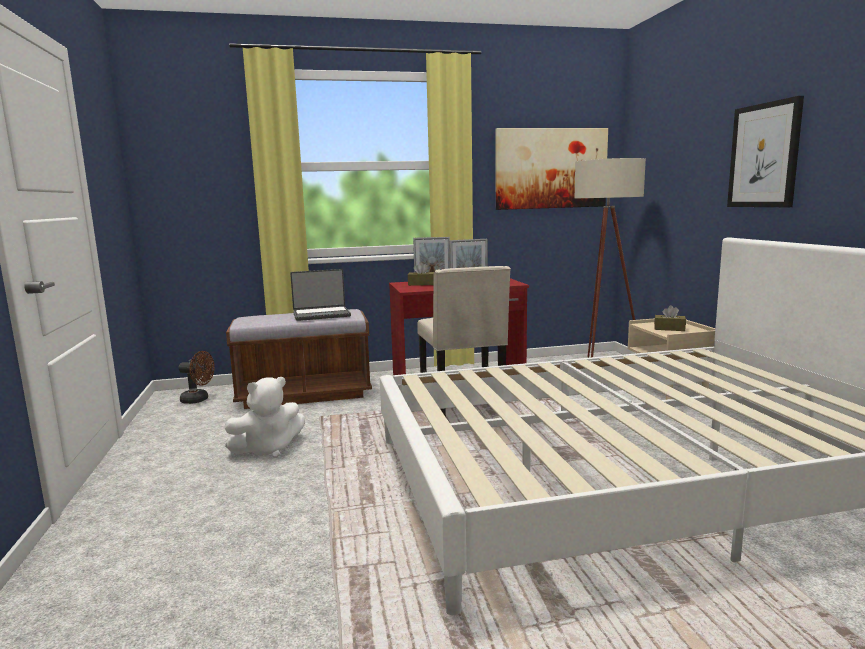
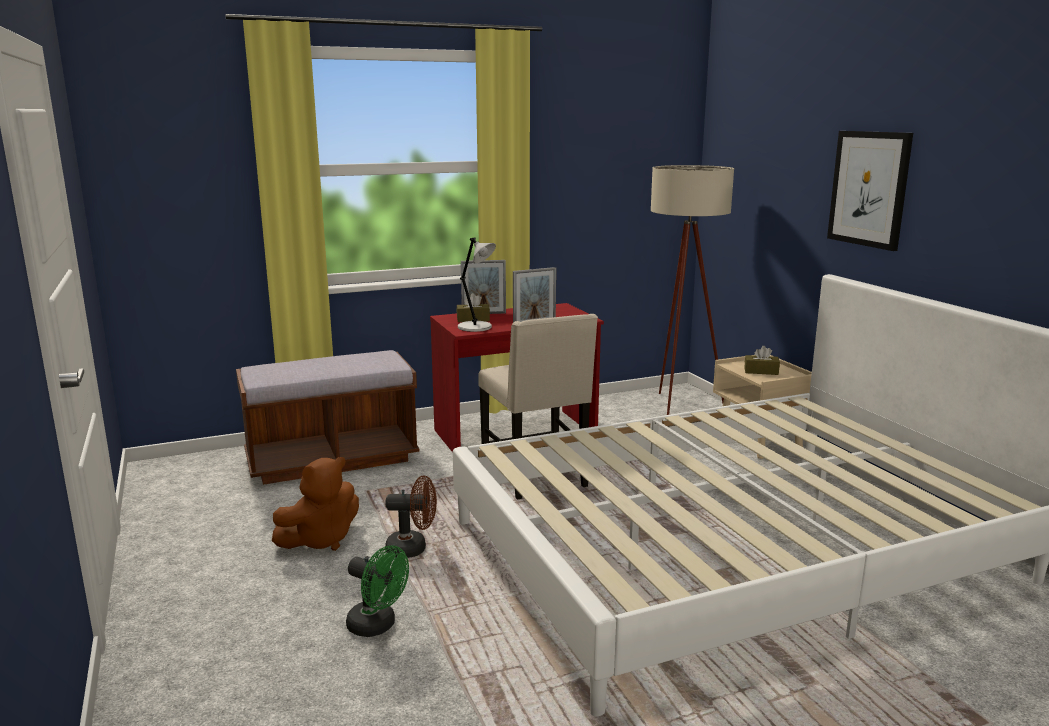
camera: 10 degrees left, 5 degrees up
(199, 400) = (196, 473): brown fan -> brown fan (413, 548)
(268, 449) = (321, 540): white plush toy -> brown plush toy
(282, 518) = (377, 626): none -> green fan
(321, 315) = (354, 363): laptop -> none
(420, 288) = (476, 327): none -> grey table lamp
(551, 168) = (620, 169): picture -> none

